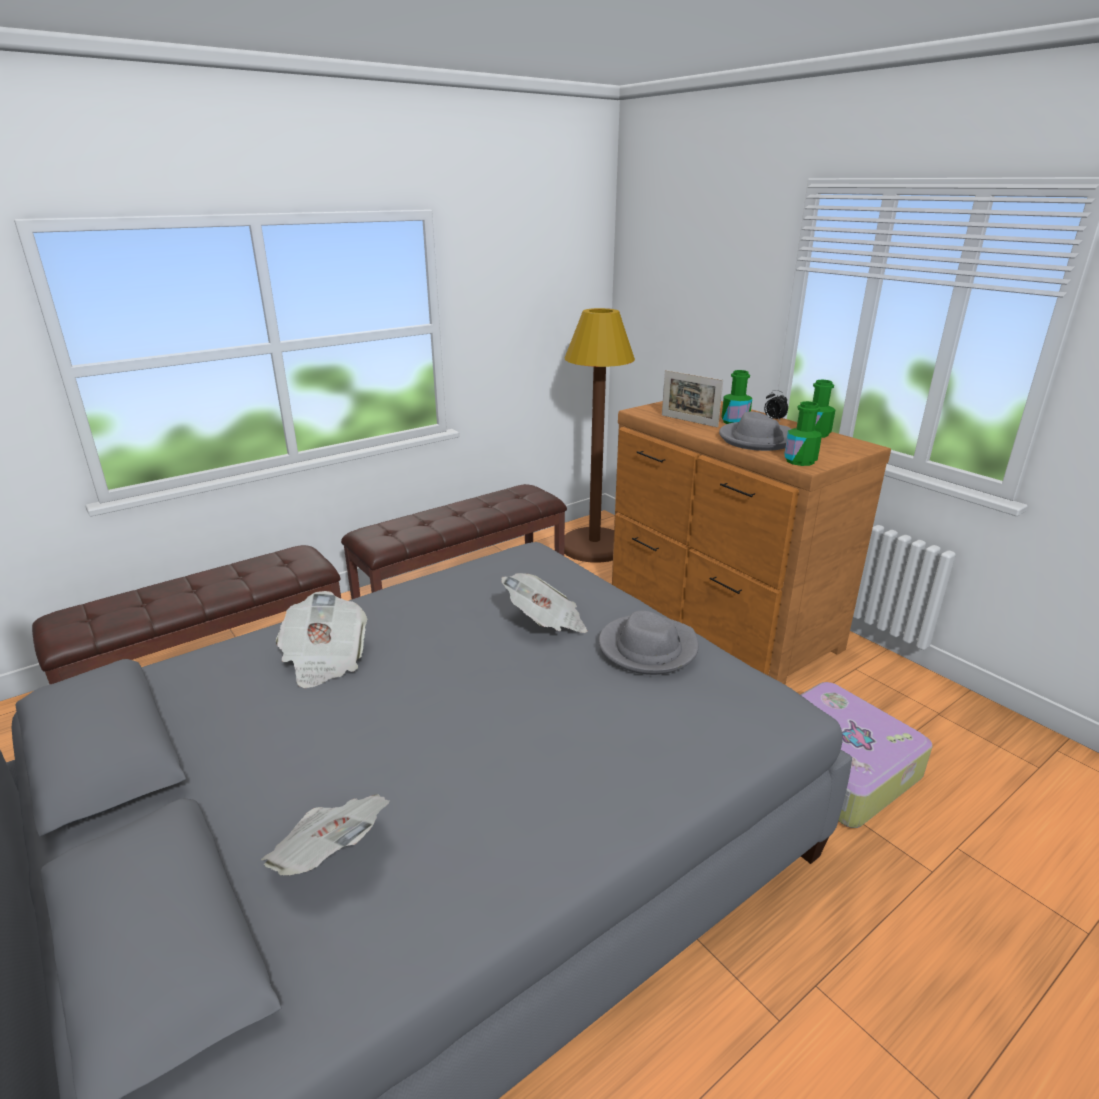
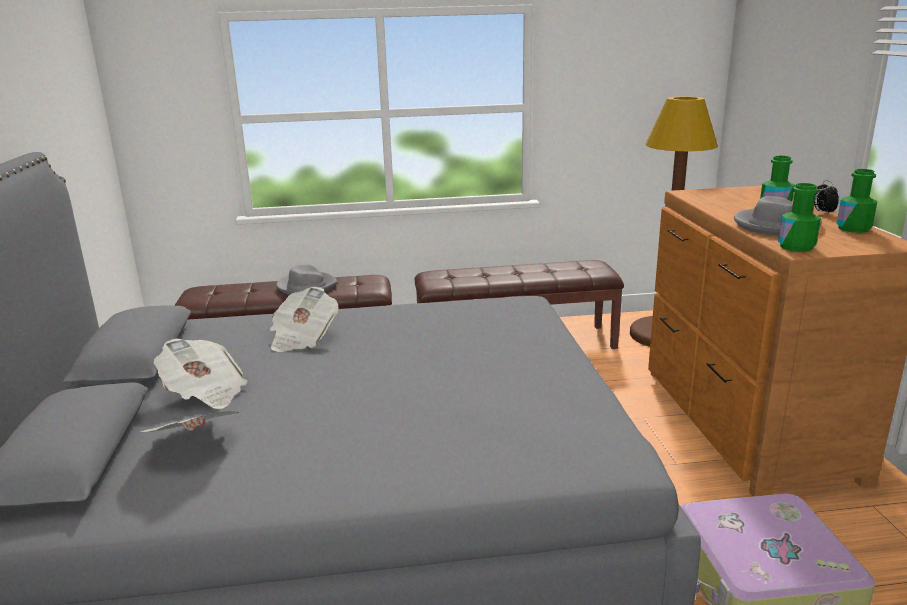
camera: 30 degrees right, 5 degrees down
(546, 623) = (482, 351): newspaper -> newspaper (205, 392)
(647, 648) = (544, 385): grey hat -> grey hat (306, 286)
(689, 421) = (725, 204): picture frame -> none

